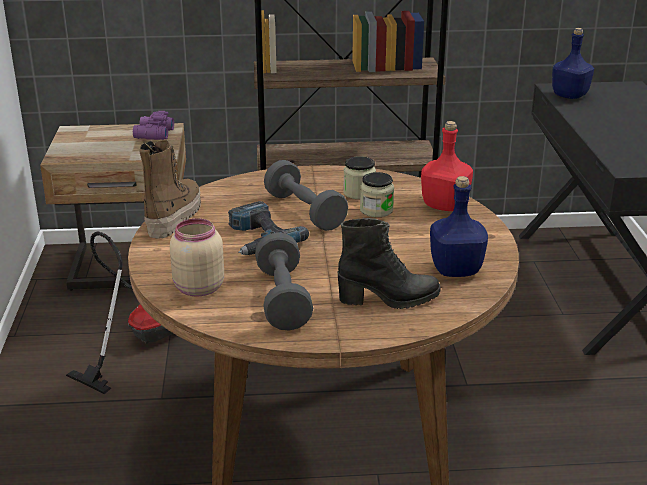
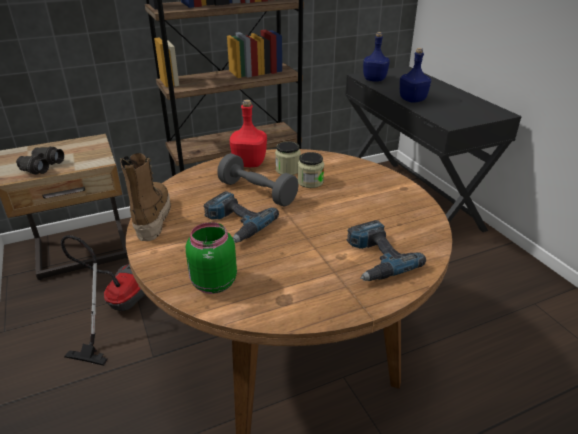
camera: 20 degrees left, 5 degrees up
(94, 150) = (41, 166): none -> black binoculars
(153, 134) = (85, 146): purple binoculars -> none
(197, 288) = (212, 283): beige jar -> green jar
(283, 299) = (292, 277): grey dumbbell -> none
(389, 299) = (375, 258): black boot -> power drill
(444, 206) = (355, 170): red bottle -> red bottle (249, 163)
(455, 269) = (402, 220): blue bottle -> blue bottle (412, 100)

